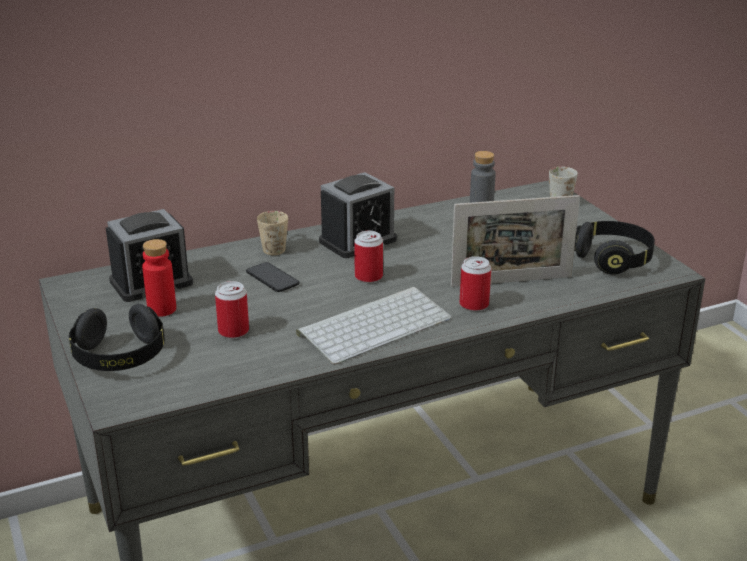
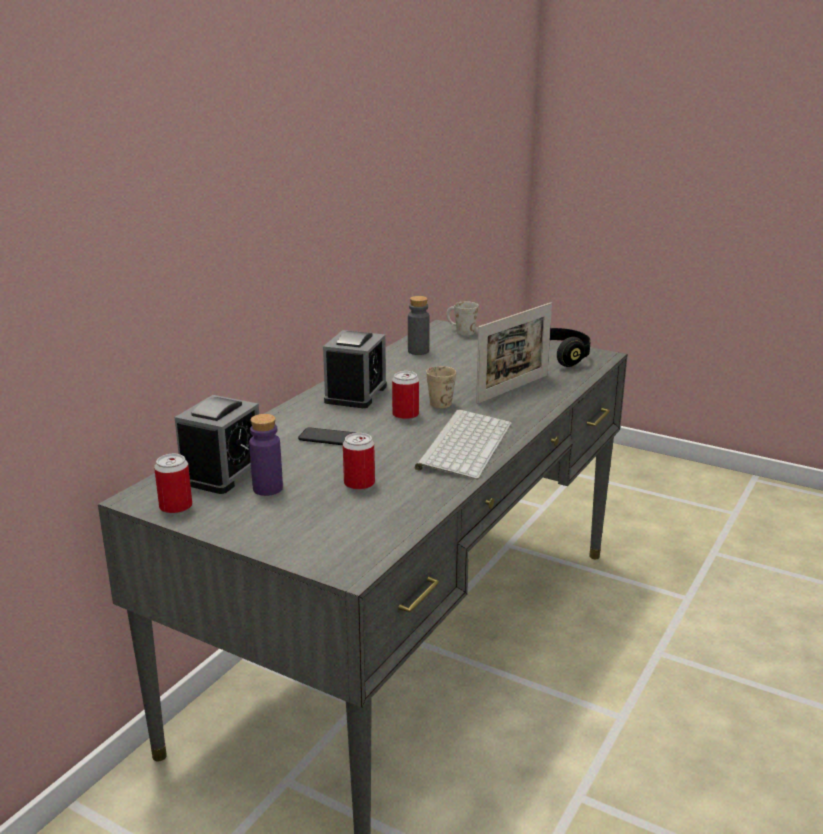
camera: 35 degrees left, 5 degrees down
(119, 357) = (289, 535): black headphones -> none
(162, 309) = (267, 488): red bottle -> purple bottle
(276, 247) = (293, 416): beige mug -> beige mug (437, 401)
(474, 305) = (512, 410): can -> can (176, 507)

